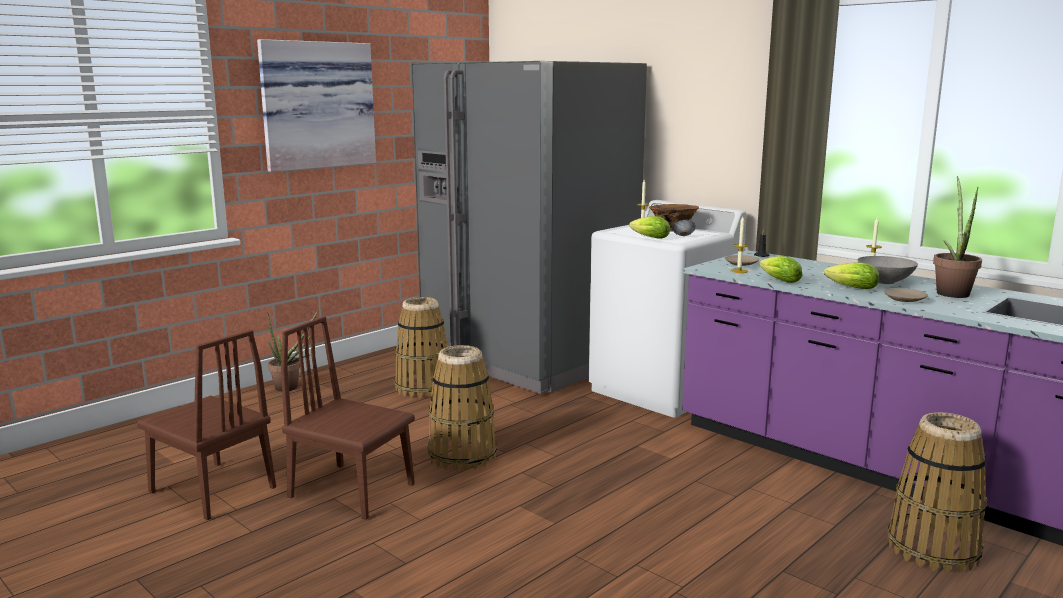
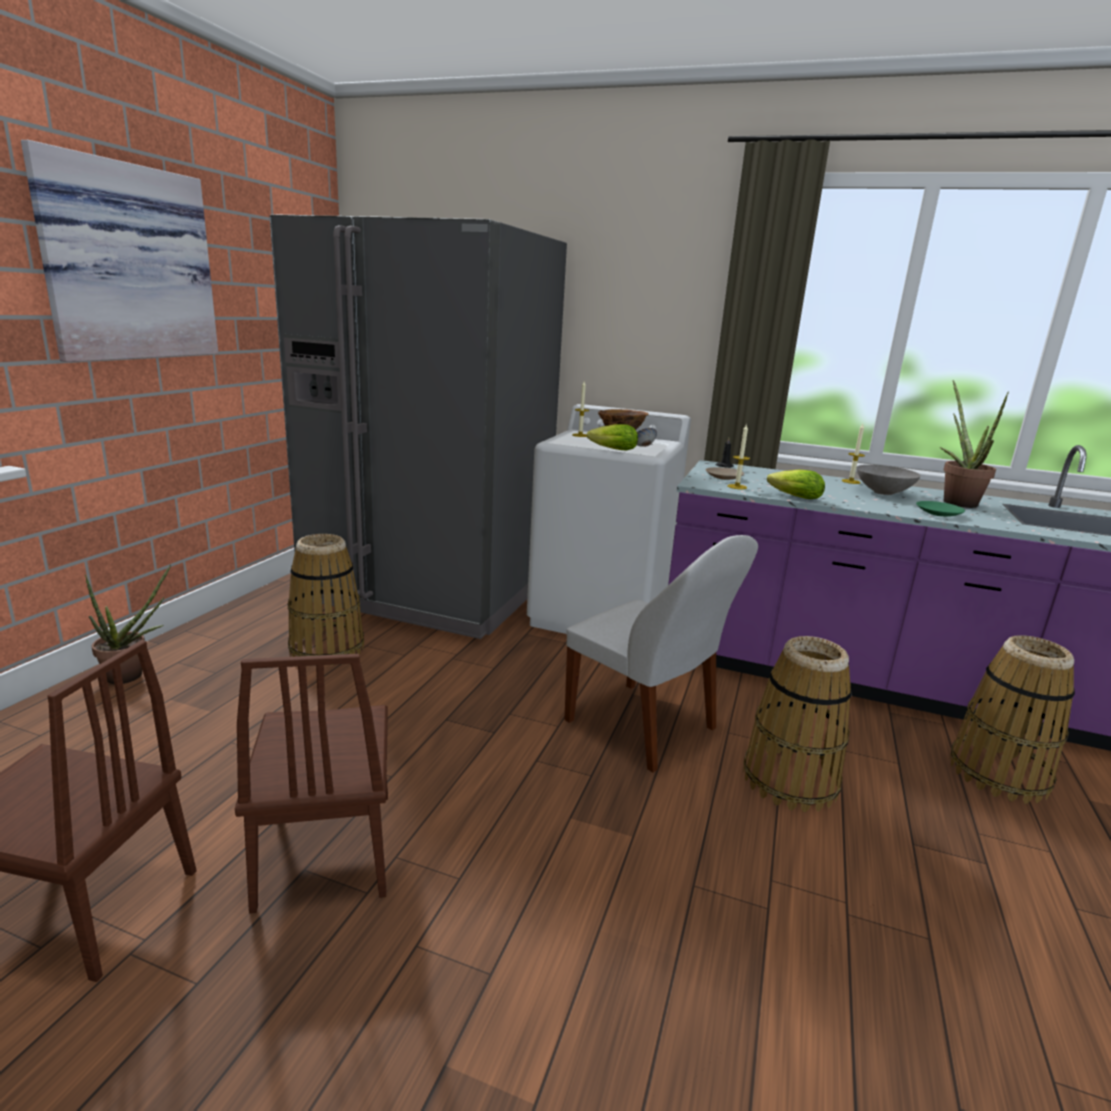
camera: 25 degrees left, 5 degrees up
(352, 490) = (326, 847): brown chair -> brown chair turned 105 degrees counterclockwise
(462, 455) = (445, 748): basket -> basket (790, 781)
(625, 466) = (643, 727): none -> white chair
(849, 287) = (868, 502): lettuce -> none
(904, 299) = (938, 513): beige plate -> green plate

